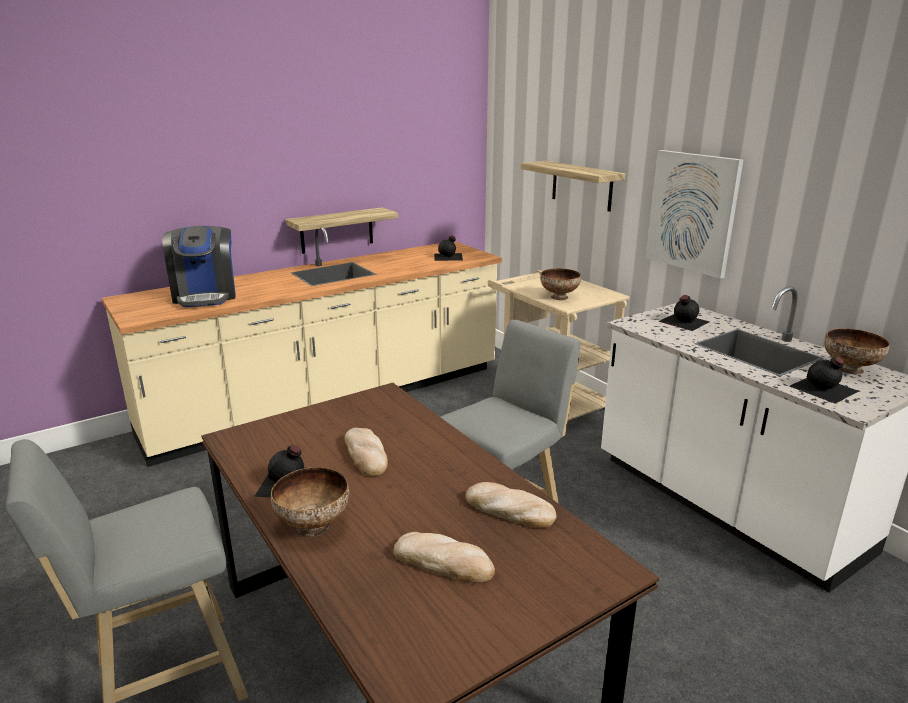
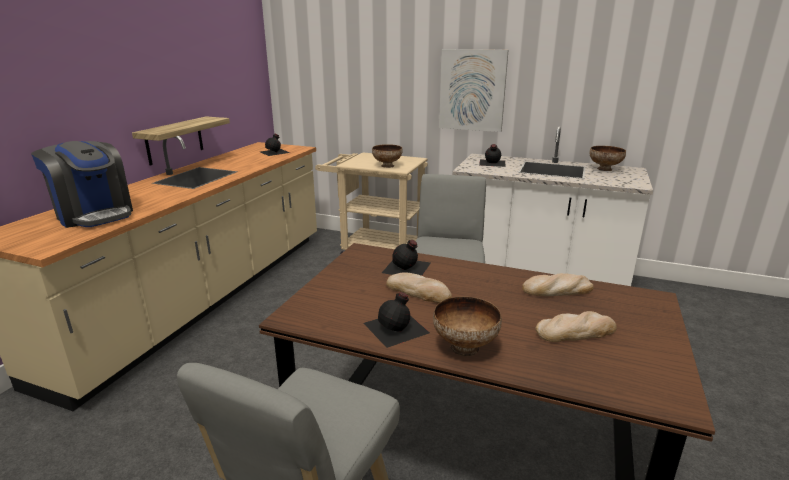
camera: 35 degrees left, 0 degrees up
(581, 185) = (373, 82): shelf -> none
(824, 389) = (611, 180): black bottle -> black bottle (407, 268)

